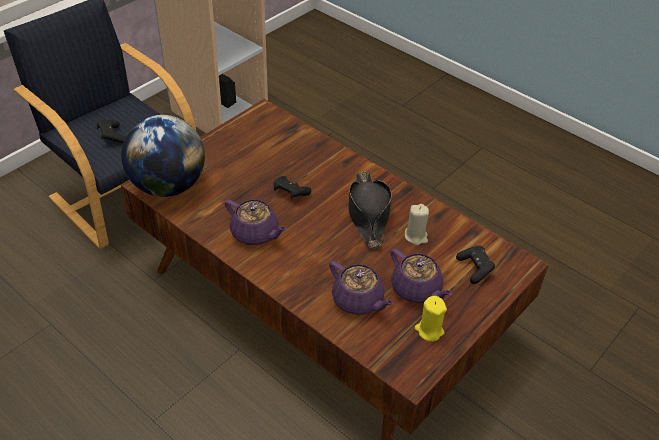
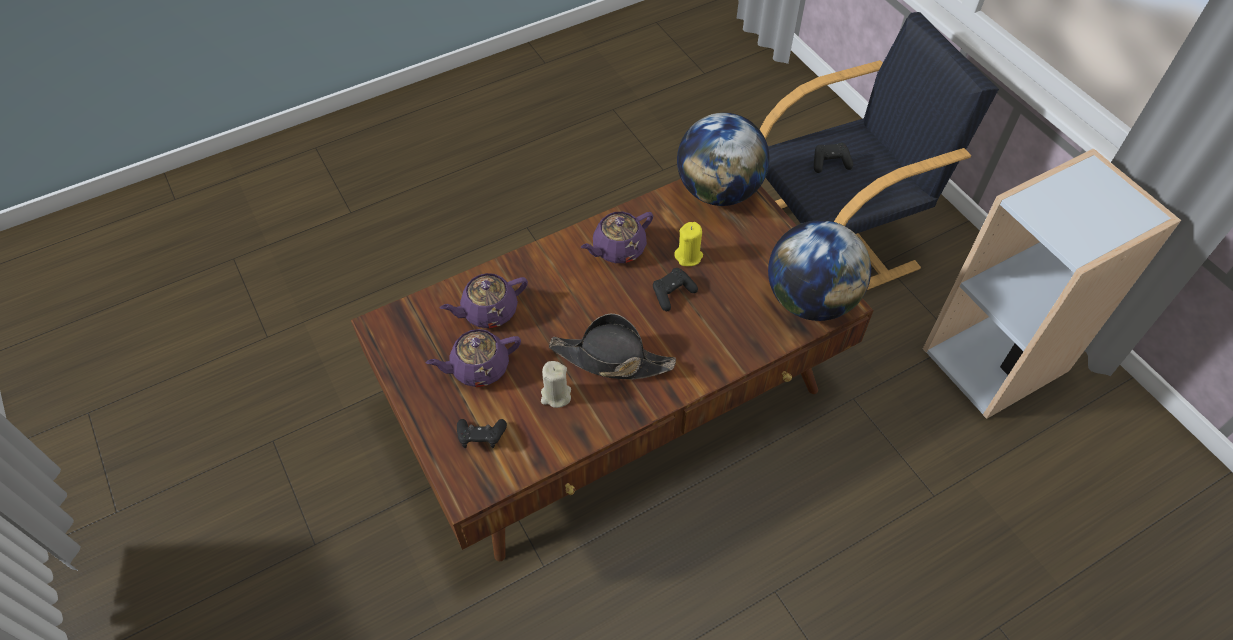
camera: 110 degrees right, 10 degrees up
(267, 125) = (810, 300): none -> globe
(429, 330) = (422, 359): yellow candle -> yellow candle (688, 256)

